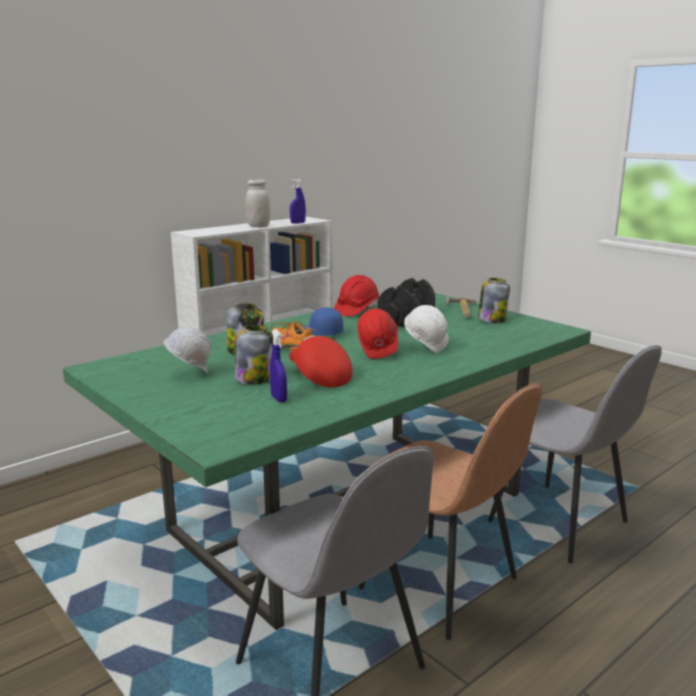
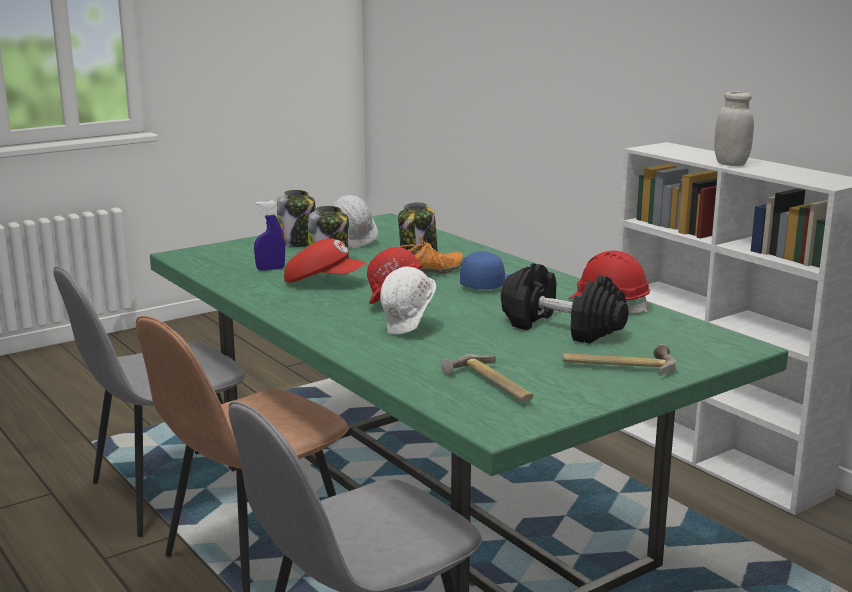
camera: 95 degrees right, 0 degrees up
(297, 223) = (785, 177): blue spray bottle -> none
(319, 377) = (323, 282): red cap -> red cap turned 45 degrees clockwise
(491, 320) = (558, 381): jar -> jar (297, 242)
(510, 331) = (490, 385): none -> hammer

